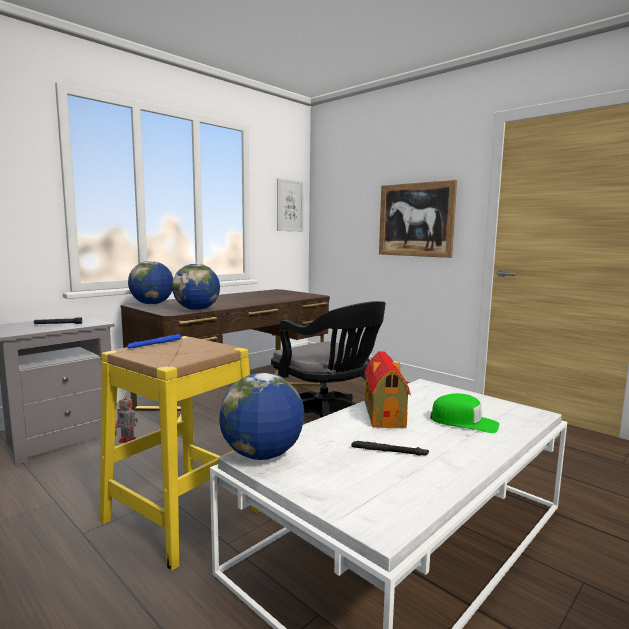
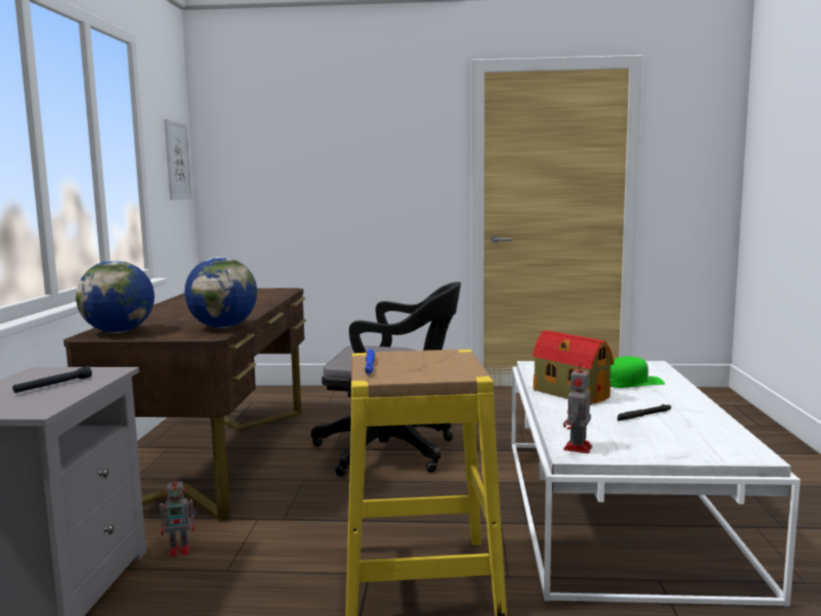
camera: 40 degrees left, 0 degrees up
(262, 455) = (577, 448): globe -> toy robot
(415, 220) = (379, 180): picture -> none

